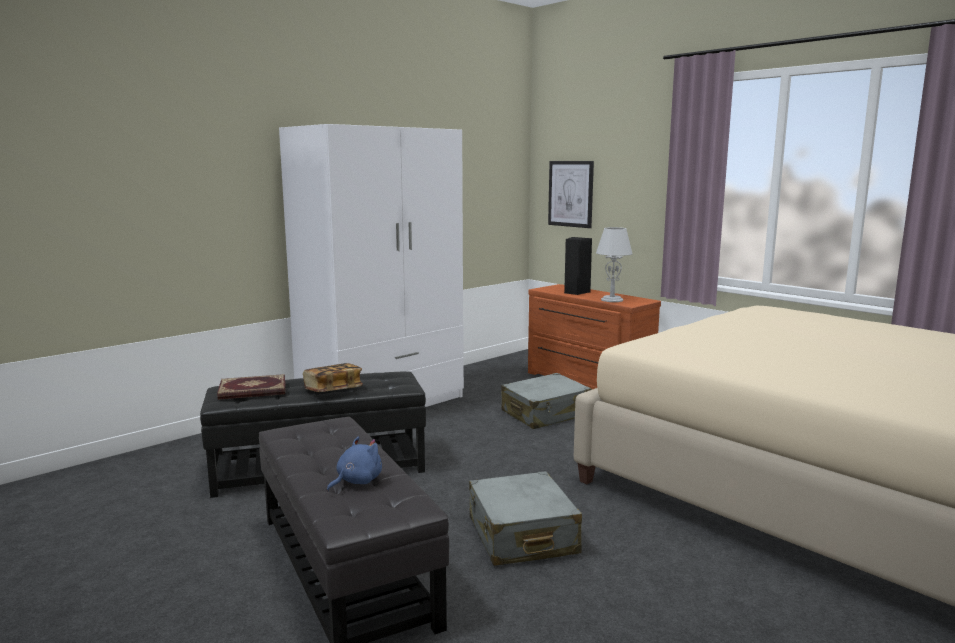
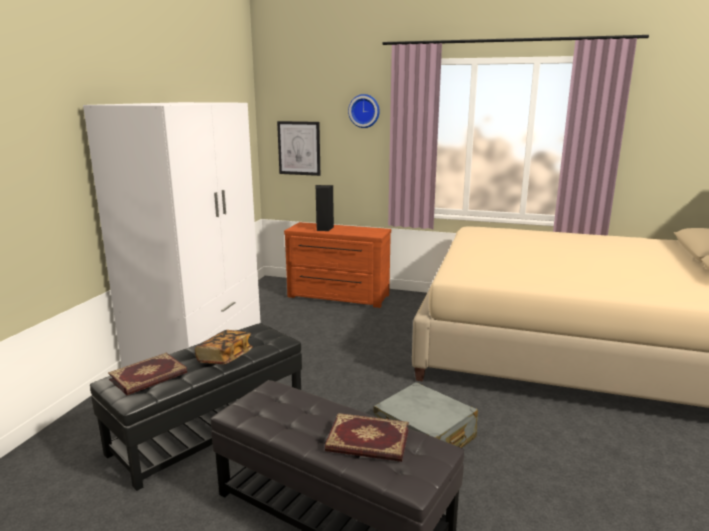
camera: 30 degrees left, 5 degrees up
(356, 481) = (367, 441): blue plush toy -> book
(546, 413) = (337, 330): grey suitcase -> none
(612, 300) = (359, 232): grey table lamp -> none
(644, 146) = (364, 111): none -> wall clock

